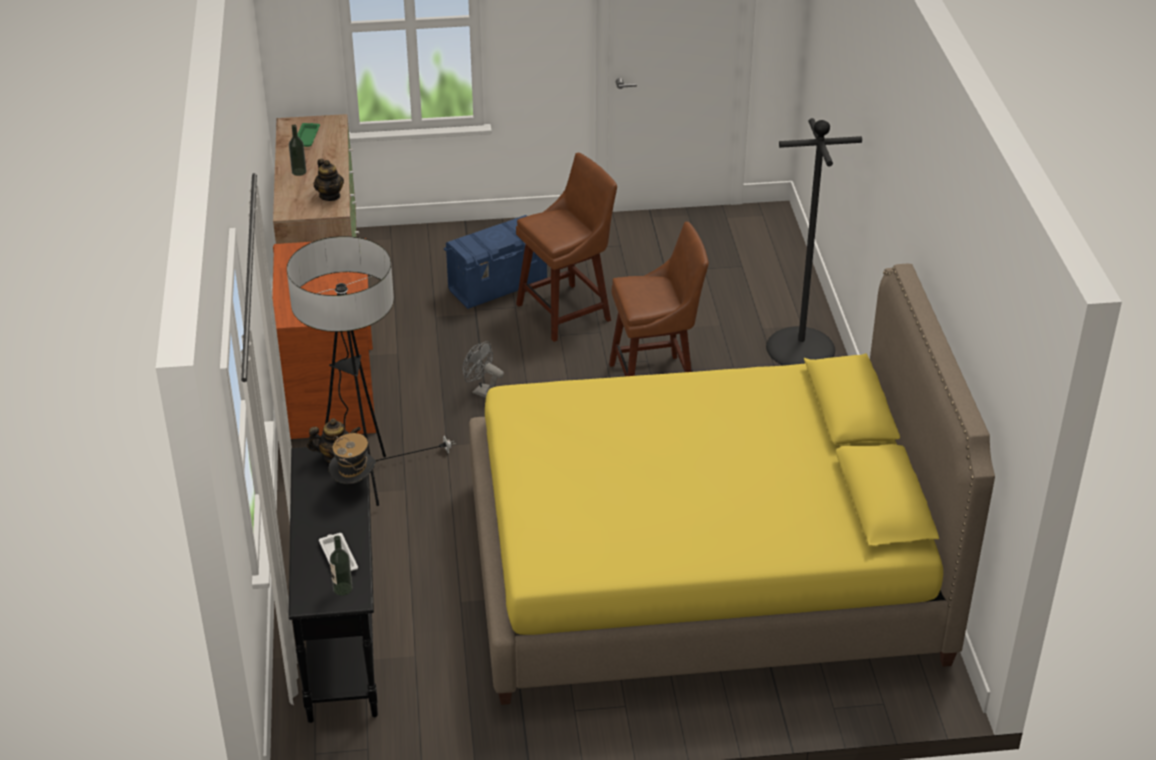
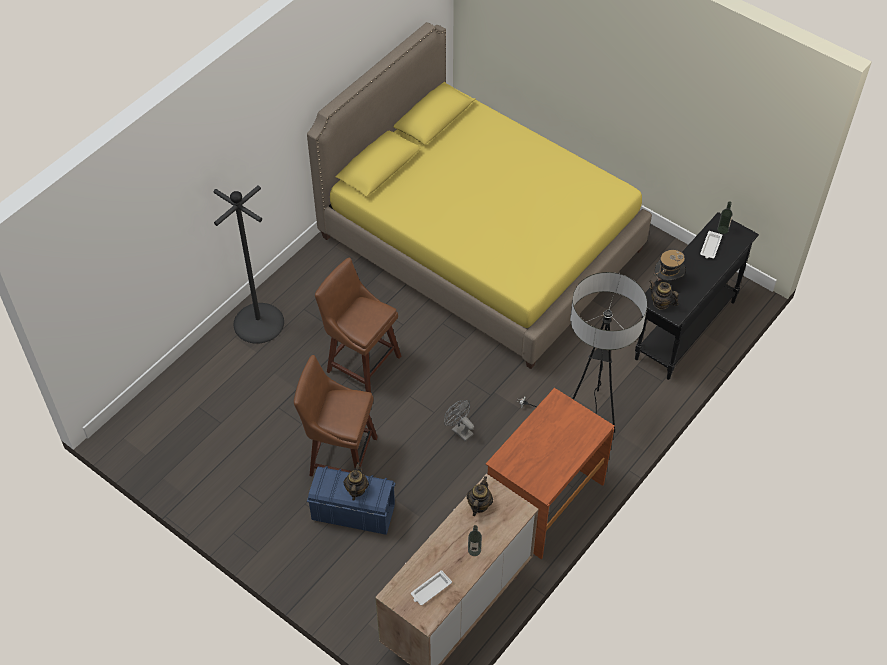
camera: 135 degrees left, 15 degrees up
(307, 137) = (430, 590): green tray -> white tray
(483, 392) = (459, 430): grey fan -> grey fan turned 150 degrees clockwise
(489, 237) = (356, 490): none -> teapot

